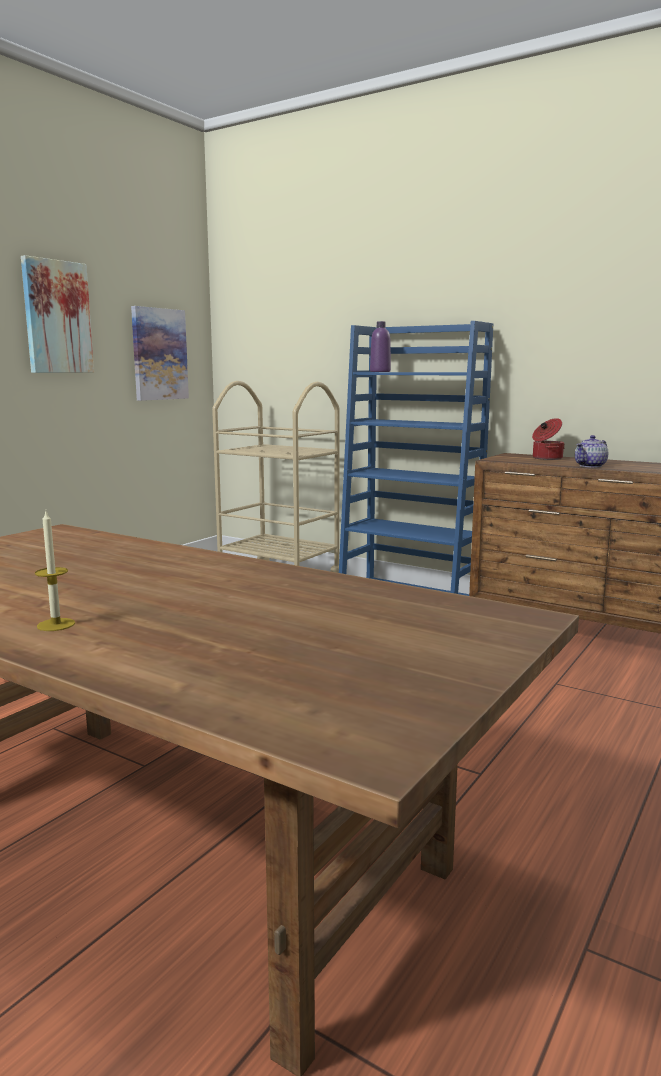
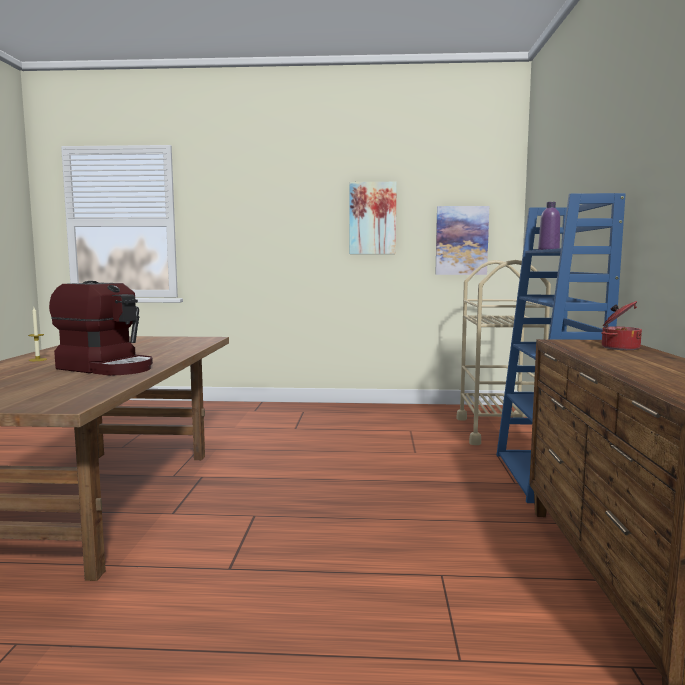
camera: 60 degrees right, 5 degrees down
(248, 589) = (107, 368): none -> coffee machine
(591, 466) = (599, 358): teapot -> none

